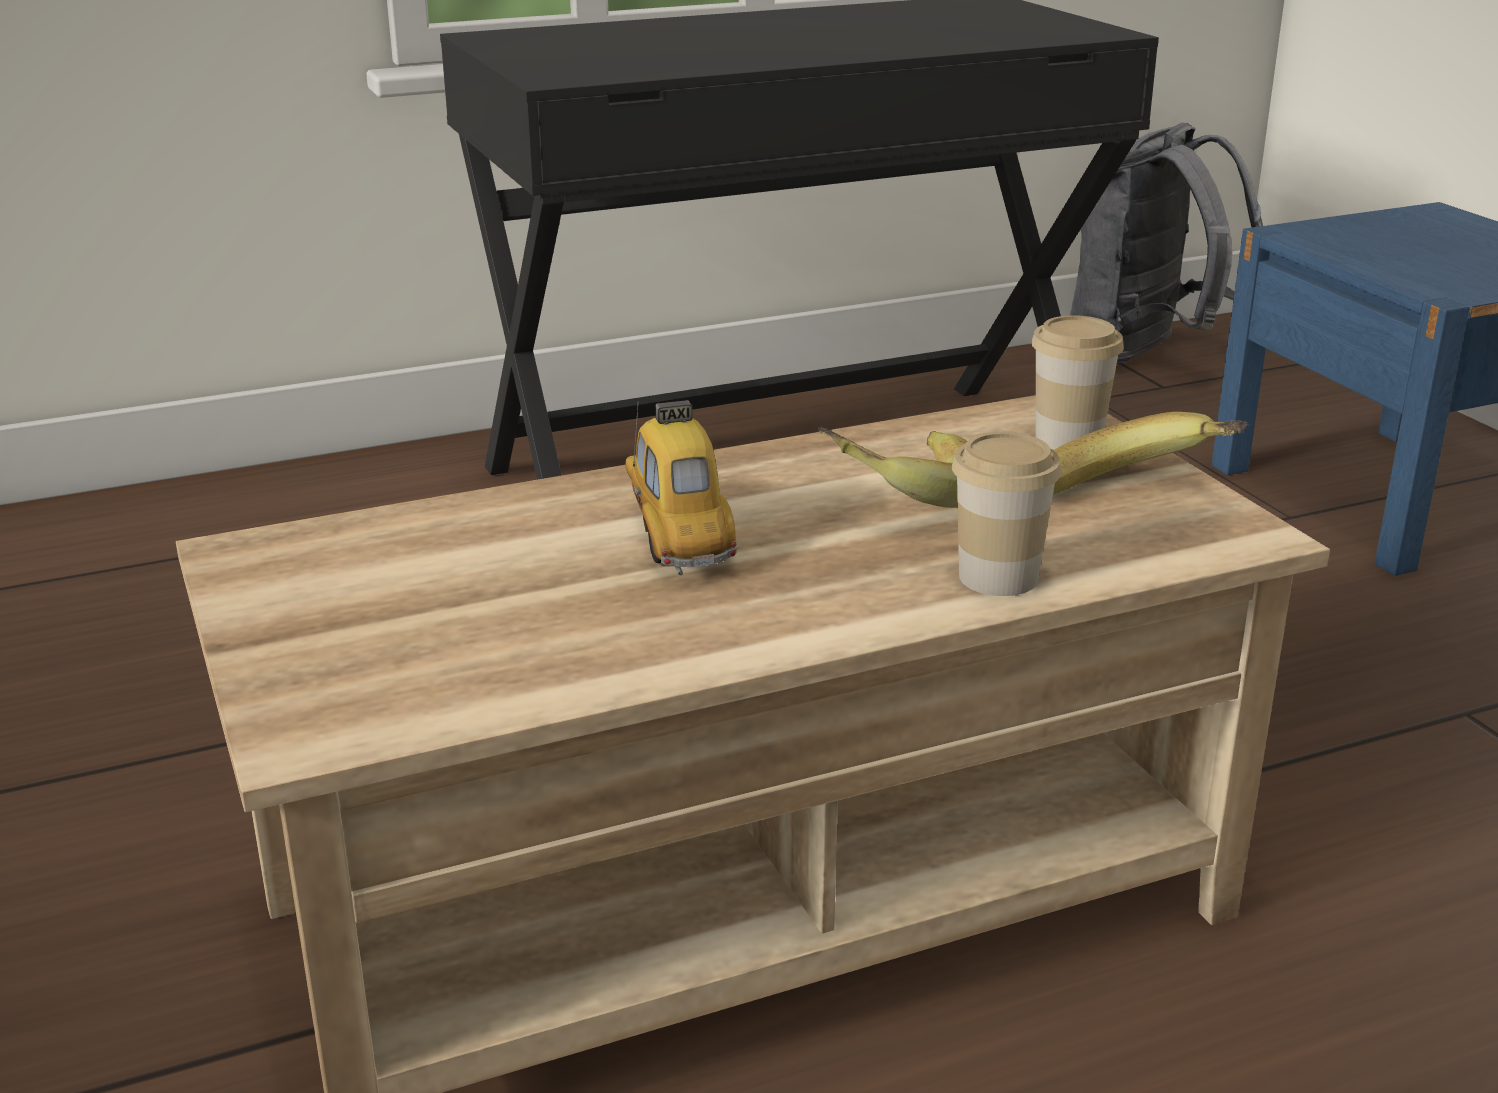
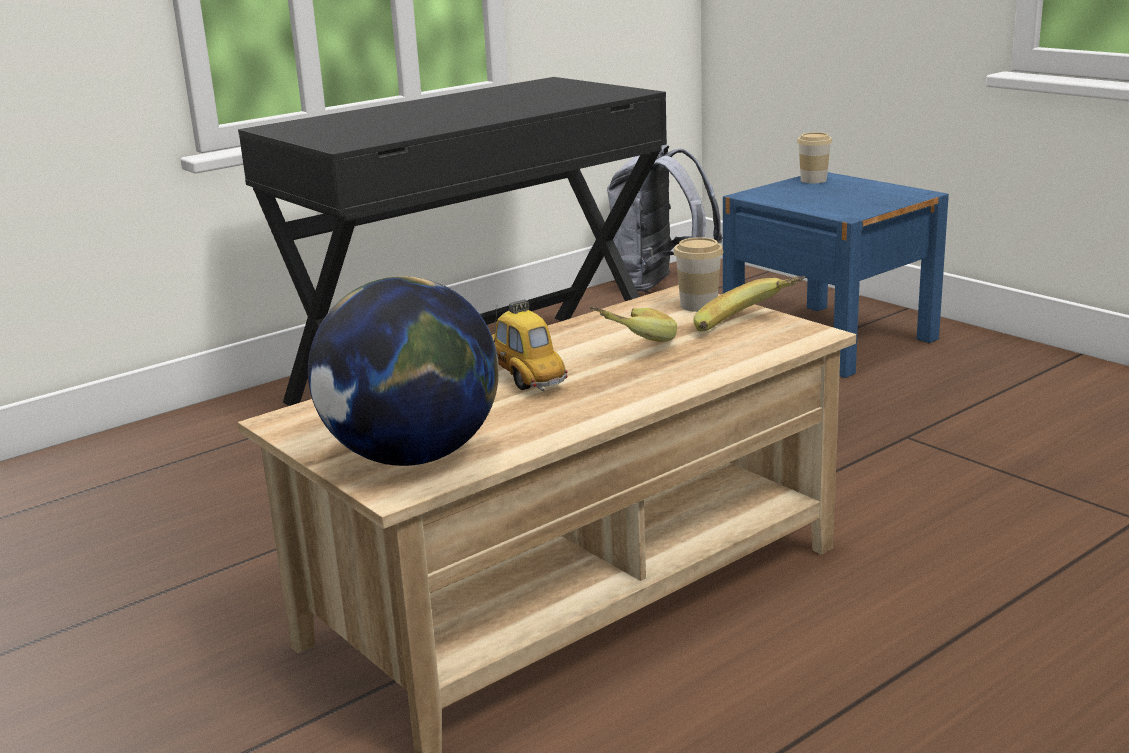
camera: 15 degrees left, 5 degrees down
(383, 669) = (412, 456): none -> globe
(998, 577) = (703, 369): cup -> cup (813, 180)

